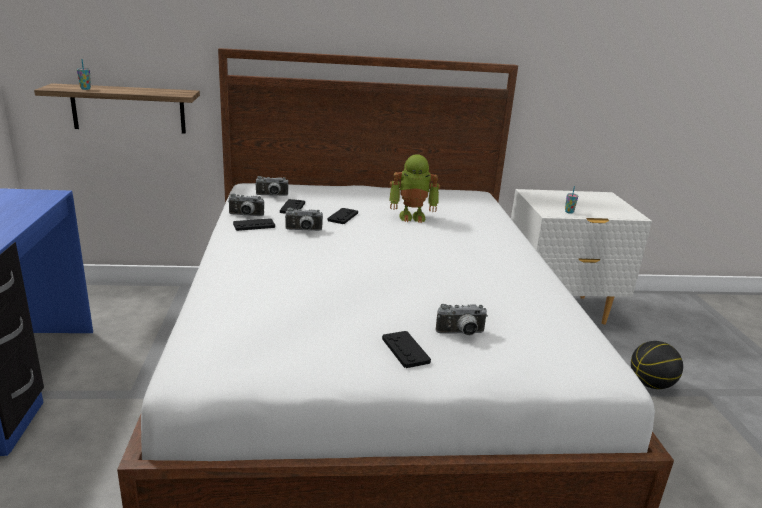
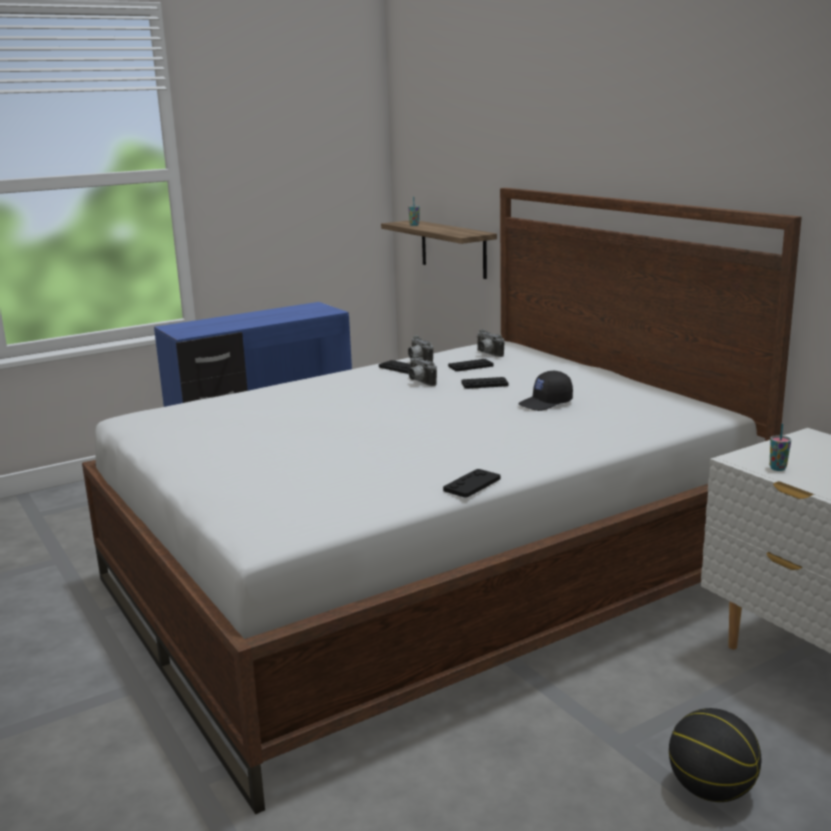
camera: 65 degrees right, 5 degrees down
(405, 350) = (220, 459): black game controller -> black game controller (472, 484)
(412, 216) = (546, 403): toy robot -> black cap
(461, 334) = (274, 471): camera -> none

